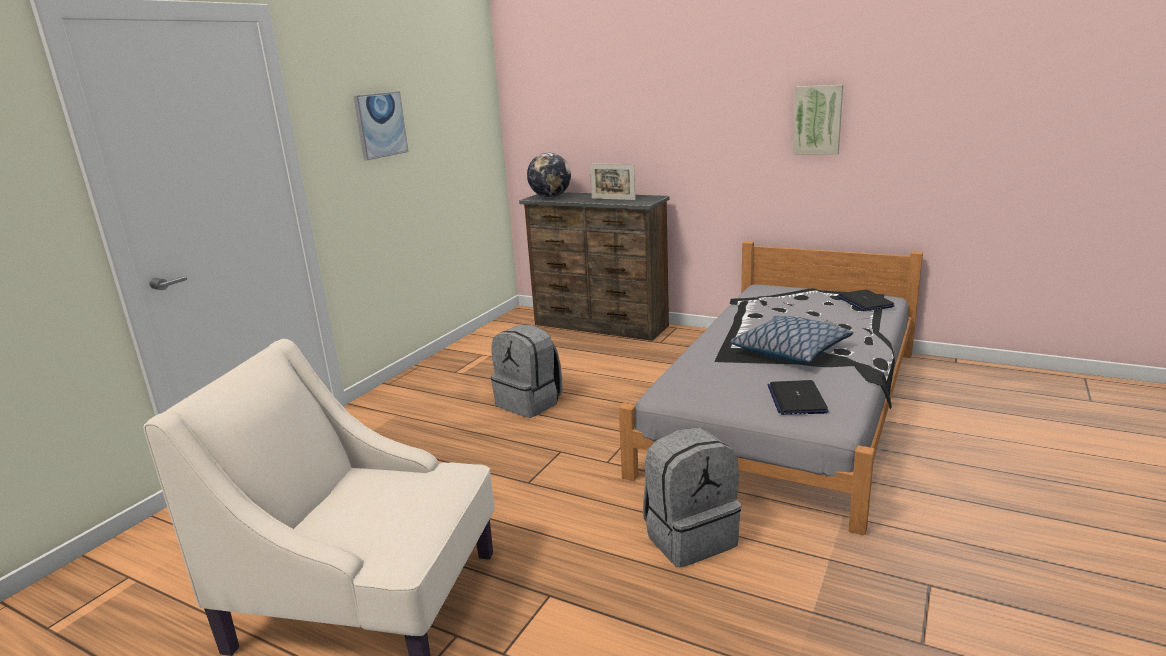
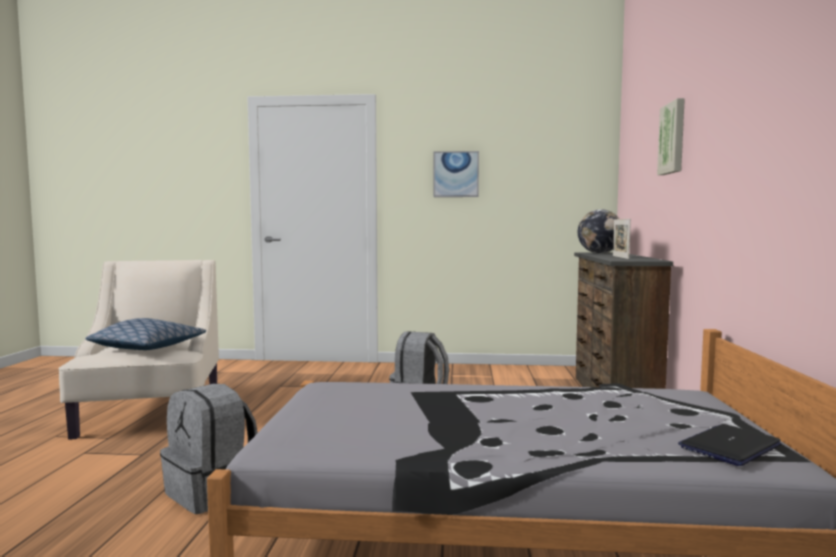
camera: 65 degrees right, 15 degrees down
(790, 351) = (468, 417): pillow -> pillow (149, 347)
(796, 399) = (327, 428): laptop -> none
(817, 120) = (785, 152): picture -> picture (673, 138)

